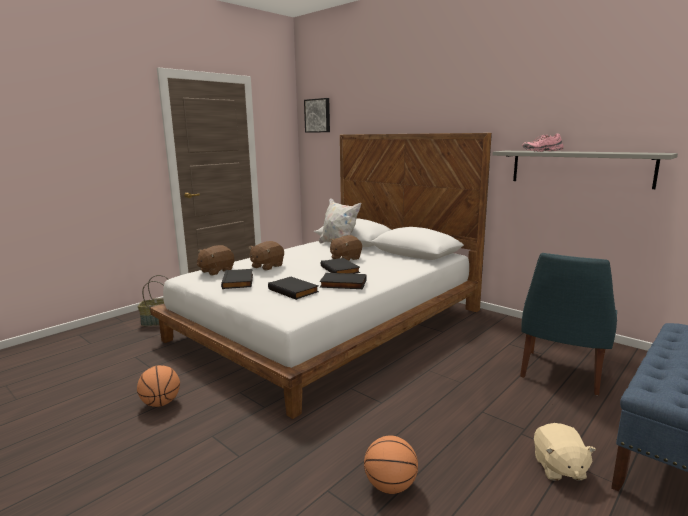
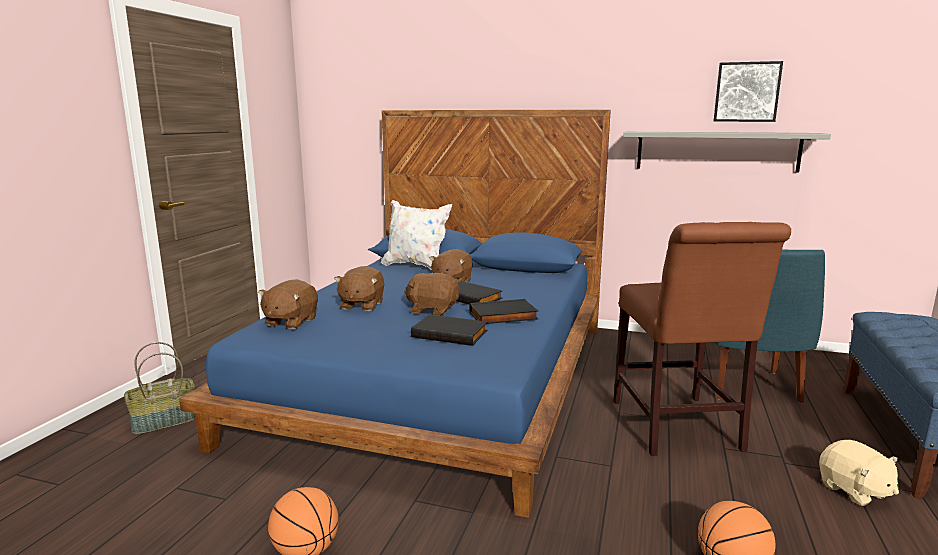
camera: 25 degrees left, 0 degrees up
(239, 281) = (352, 332): black book -> none
(307, 275) = (433, 310): none -> brown plush toy
(318, 115) = (336, 82): picture -> picture (746, 92)
(329, 324) = (439, 378): white bed -> blue bed
(460, 390) = (677, 429): none -> brown chair
(542, 151) = (680, 132): pink shoe -> none

